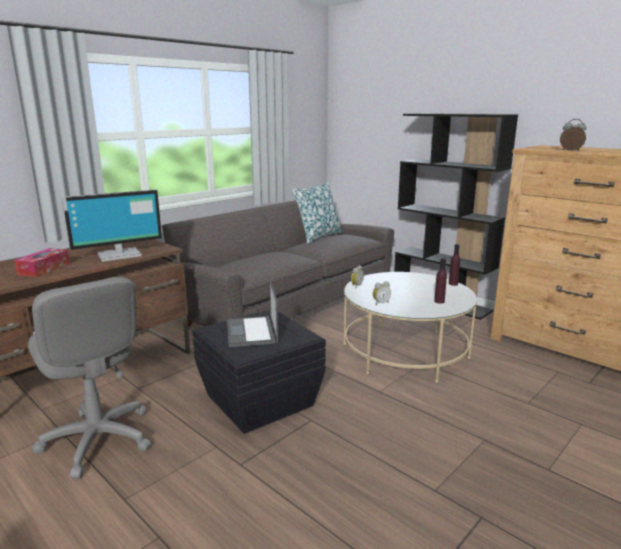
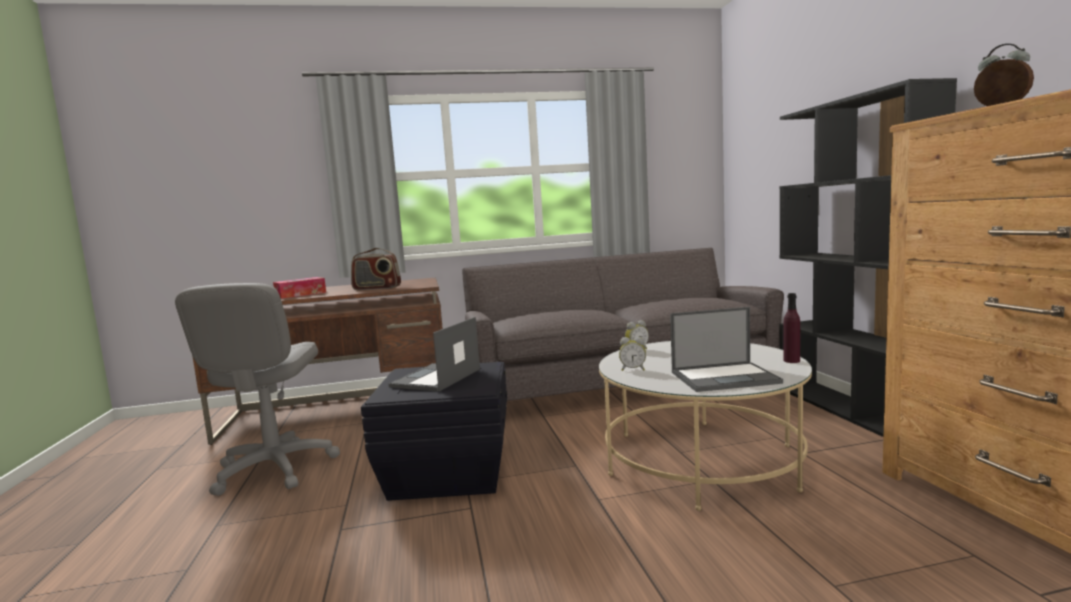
camera: 35 degrees right, 10 degrees down
(119, 254) = (377, 288): monitor -> radio
(318, 236) = (670, 298): pillow -> none
(439, 301) = (725, 377): purple bottle -> laptop

